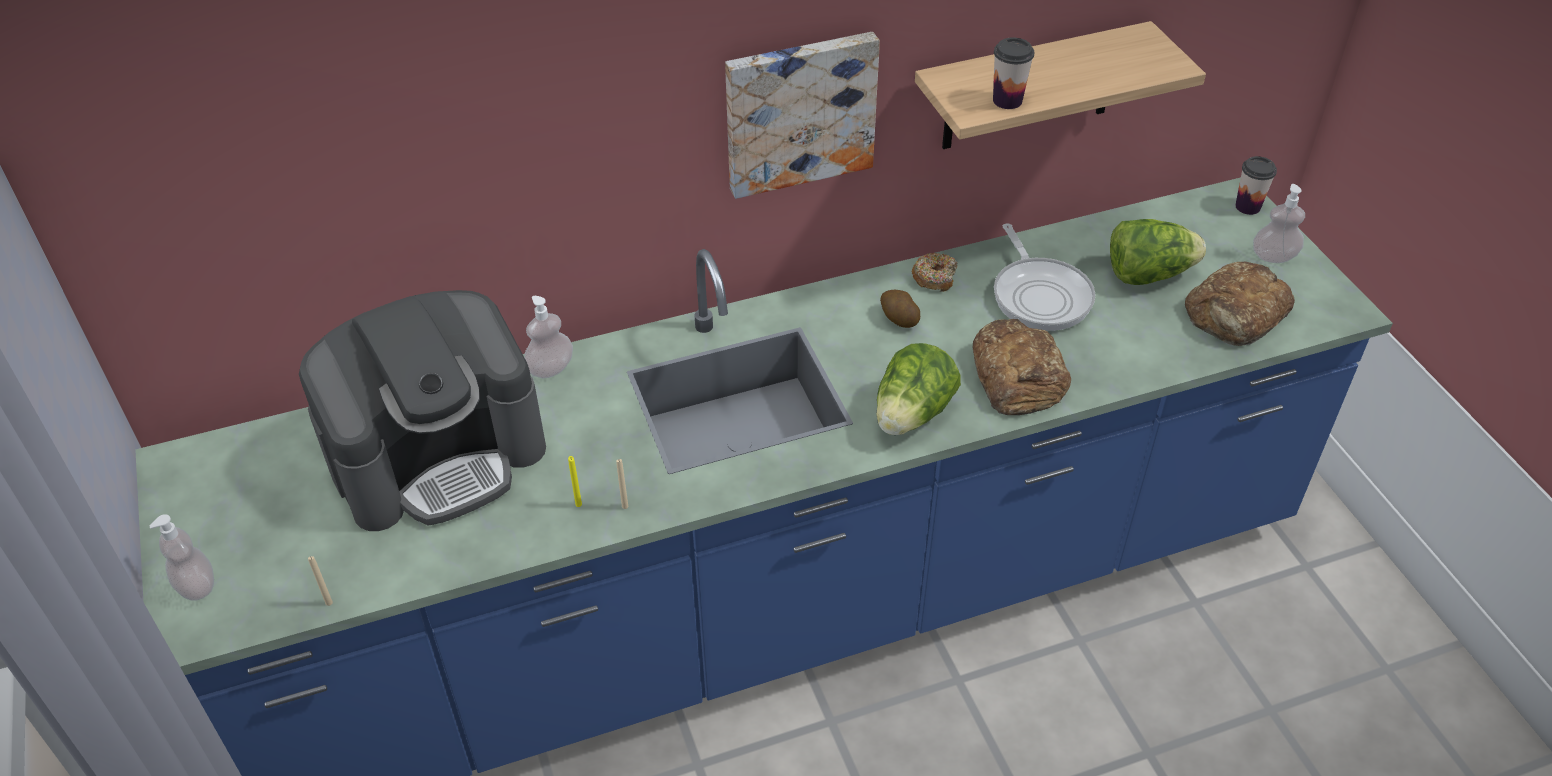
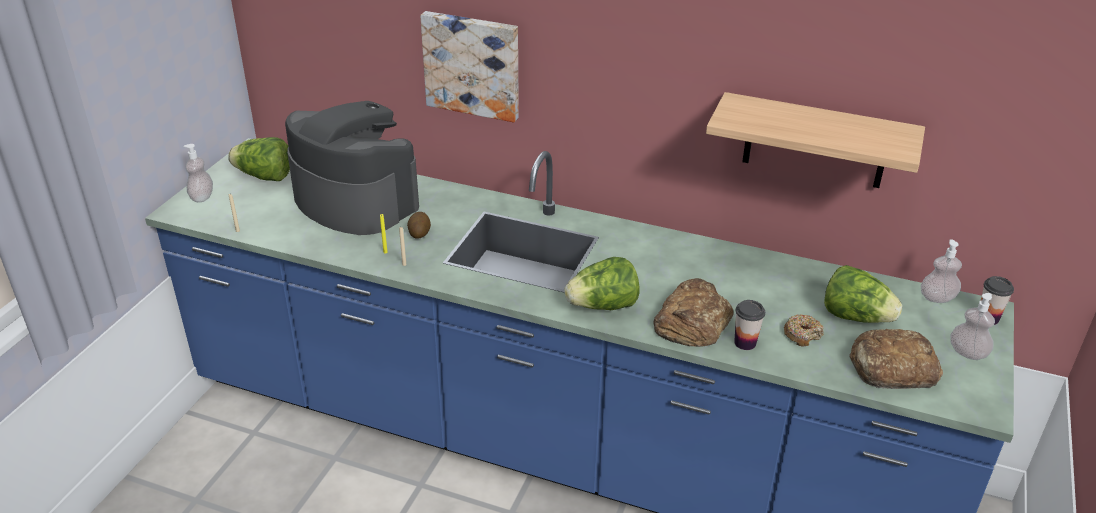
camera: 40 degrees right, 10 degrees down
(252, 496) = (264, 177): none -> lettuce
(438, 455) = (355, 201): coffee machine -> coffee machine turned 150 degrees counterclockwise
(551, 368) = (450, 192): soap dispenser -> soap dispenser (937, 298)
(799, 111) = (638, 89): picture -> picture (472, 64)
(898, 318) = (659, 260): potato -> potato (419, 233)
(934, 277) = (709, 252): donut -> donut (802, 335)
(1007, 100) = (757, 124): cup -> cup (745, 343)
(1040, 295) = (764, 291): frying pan -> none

